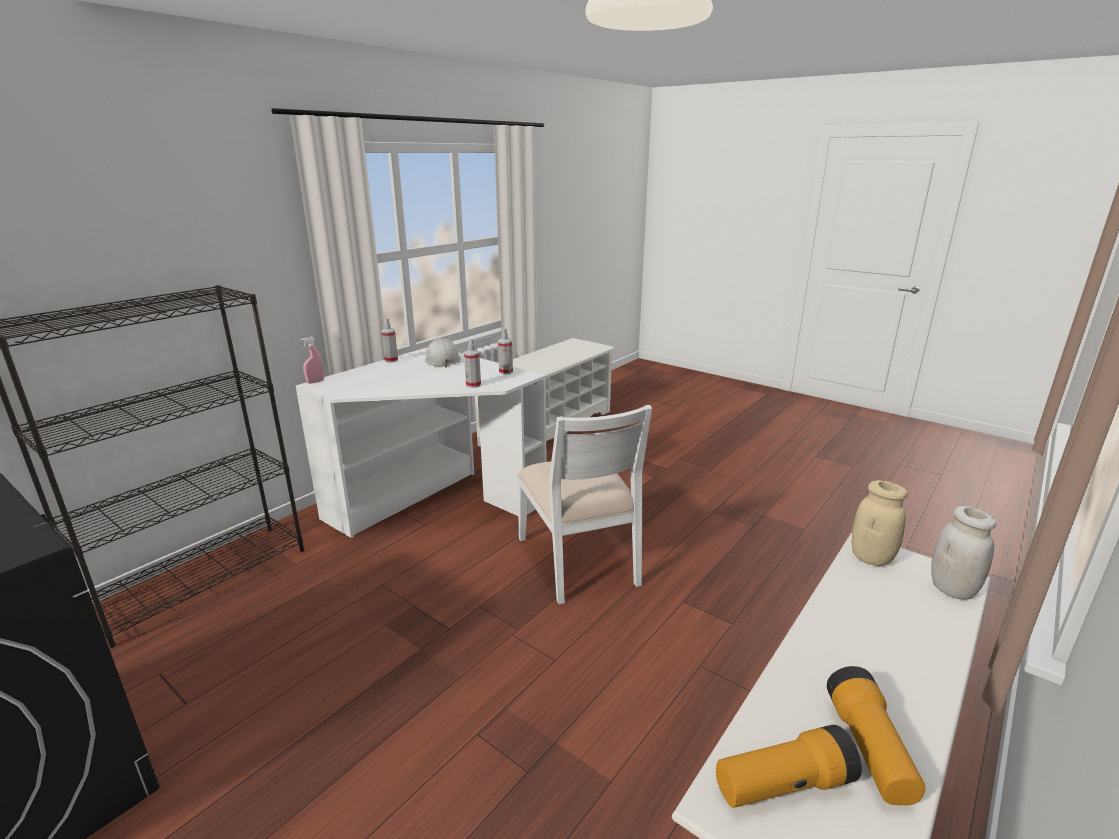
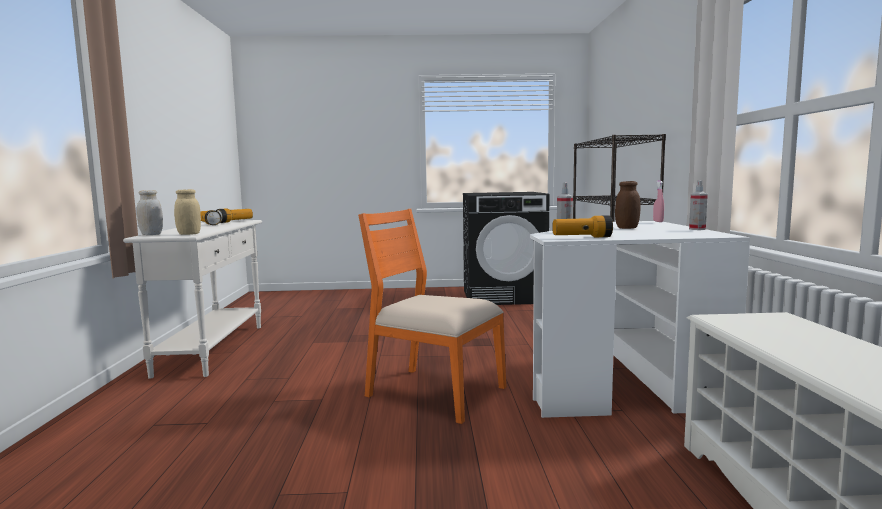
camera: 140 degrees right, 15 degrees down
(409, 376) = (627, 228): none -> brown jar
(442, 360) = (669, 234): white hard hat -> none
(506, 372) = (582, 237): spray bottle -> flashlight
(579, 560) = (434, 392): white chair -> orange chair

